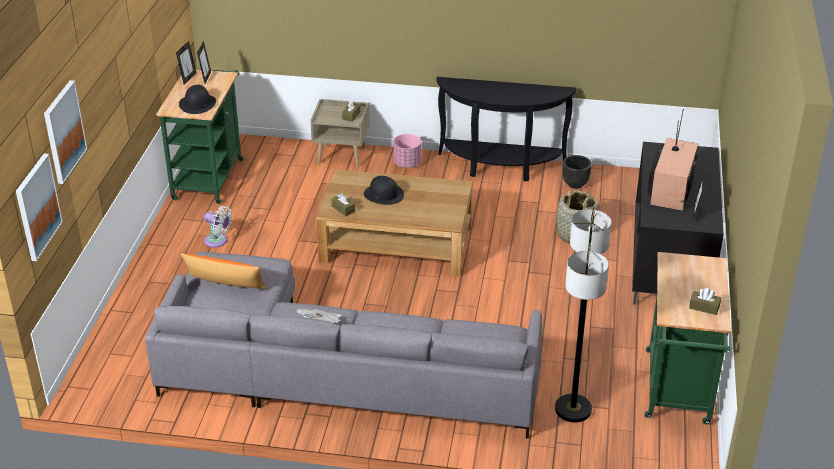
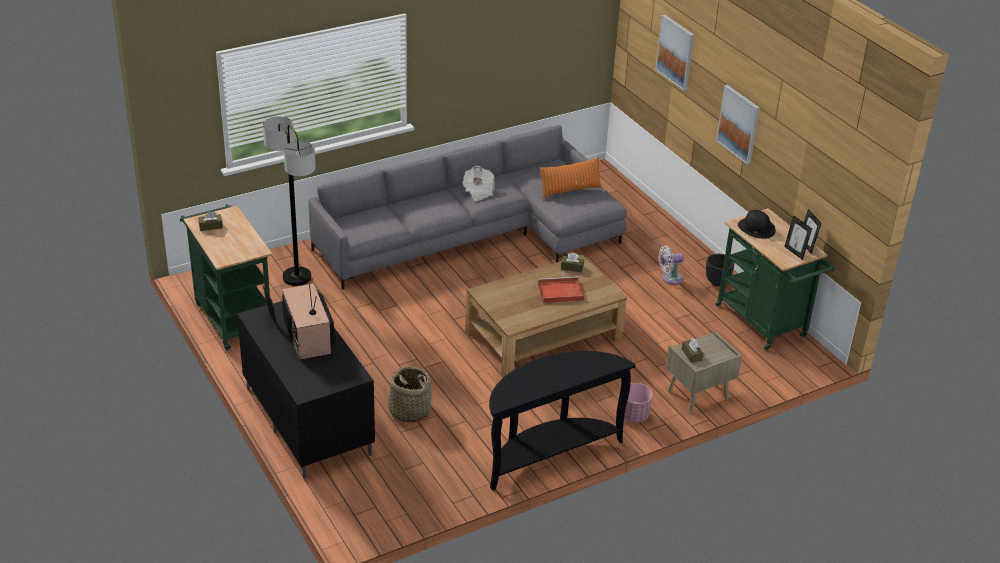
camera: 140 degrees right, 0 degrees up
(37, 206) = (639, 51): picture -> picture (739, 124)
(384, 194) = (559, 292): black hat -> red tray
(575, 184) = (461, 468): black planter -> black planter (717, 282)

